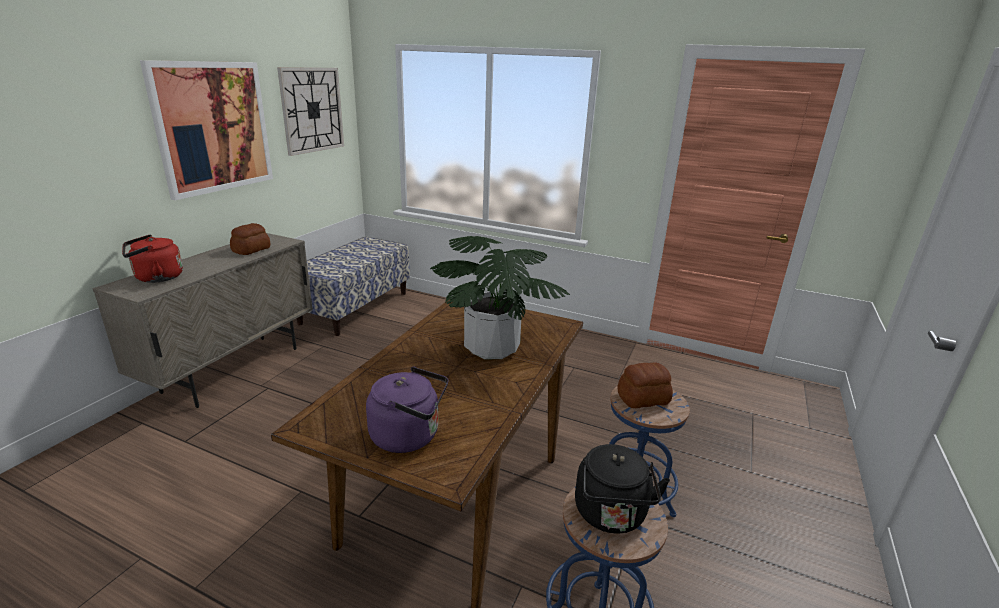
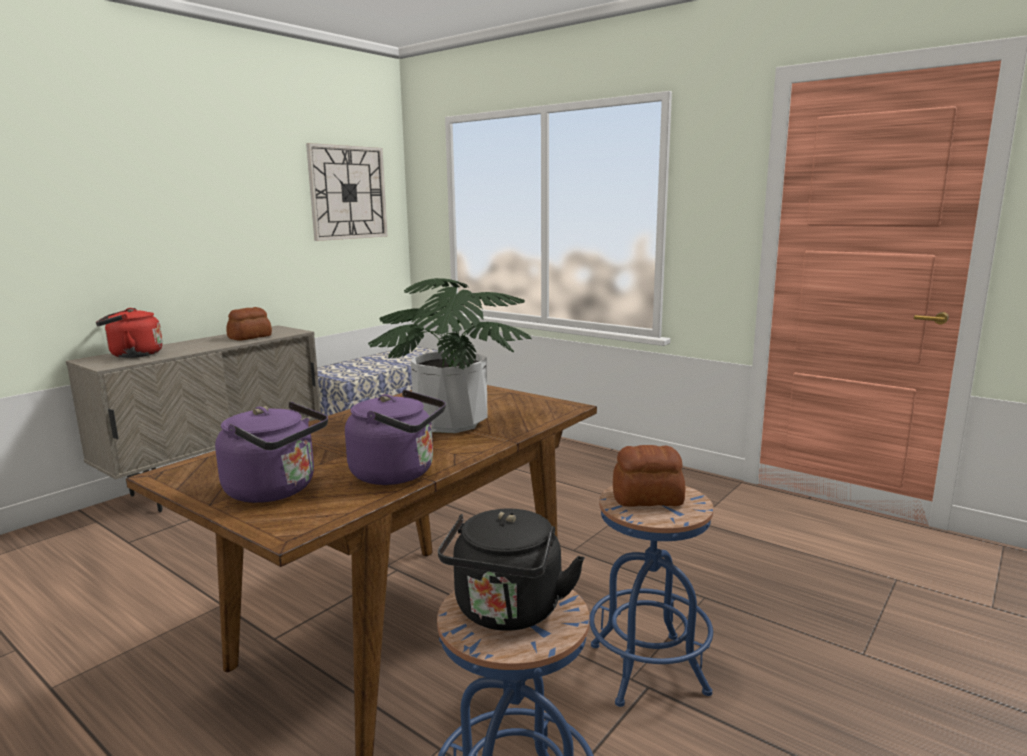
camera: 15 degrees right, 10 degrees down
(213, 127) = (224, 202): picture -> none
(489, 408) = (398, 474): none -> purple kettle

